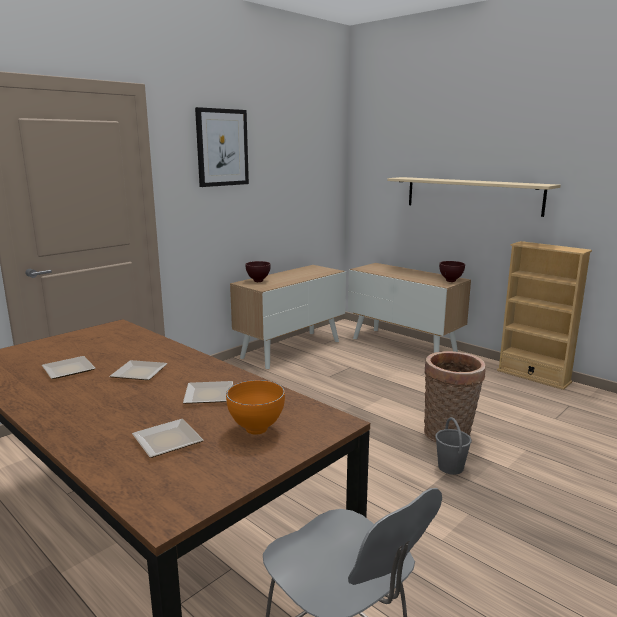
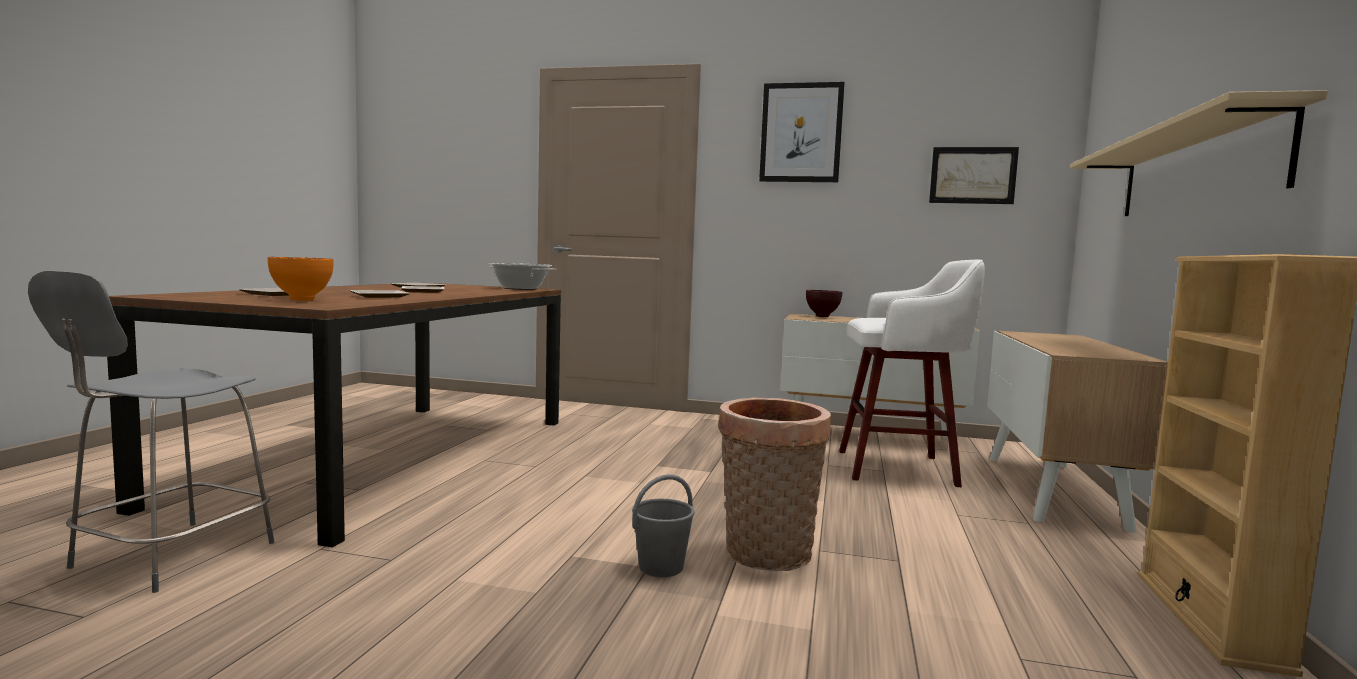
camera: 60 degrees right, 10 degrees down
(107, 331) = (520, 288): none -> cooking pot
(308, 174) = (972, 175): none -> picture
(350, 362) = (900, 468): none -> white stool
(451, 281) = (1106, 355): brown bowl -> none

